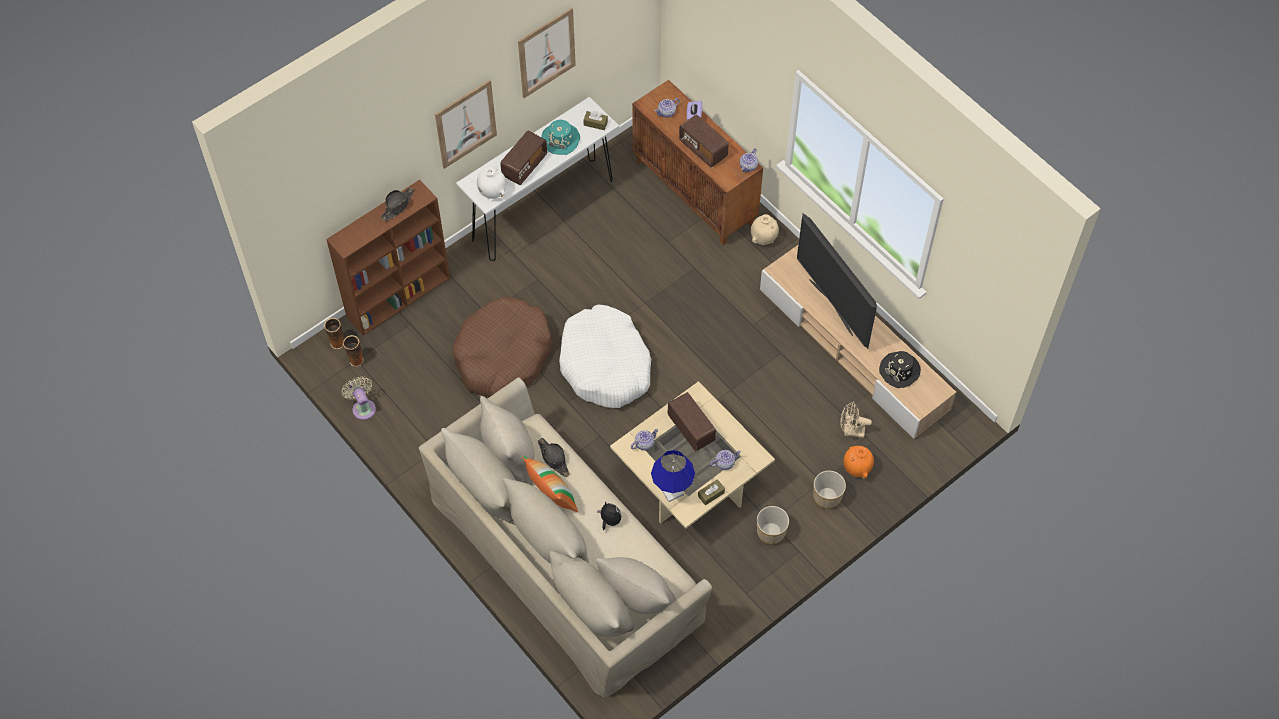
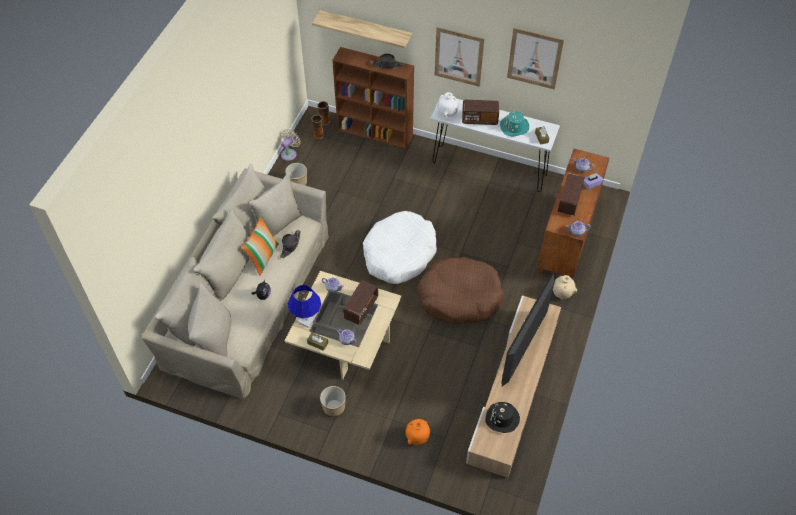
camera: 60 degrees right, 5 degrees down
(351, 191) = (365, 29): none -> shelf
(503, 356) = (369, 200): brown dog bed -> brown dog bed (459, 297)
(827, 496) = (383, 429): planter -> planter (297, 182)
(851, 431) = (445, 419): beige fan -> none

